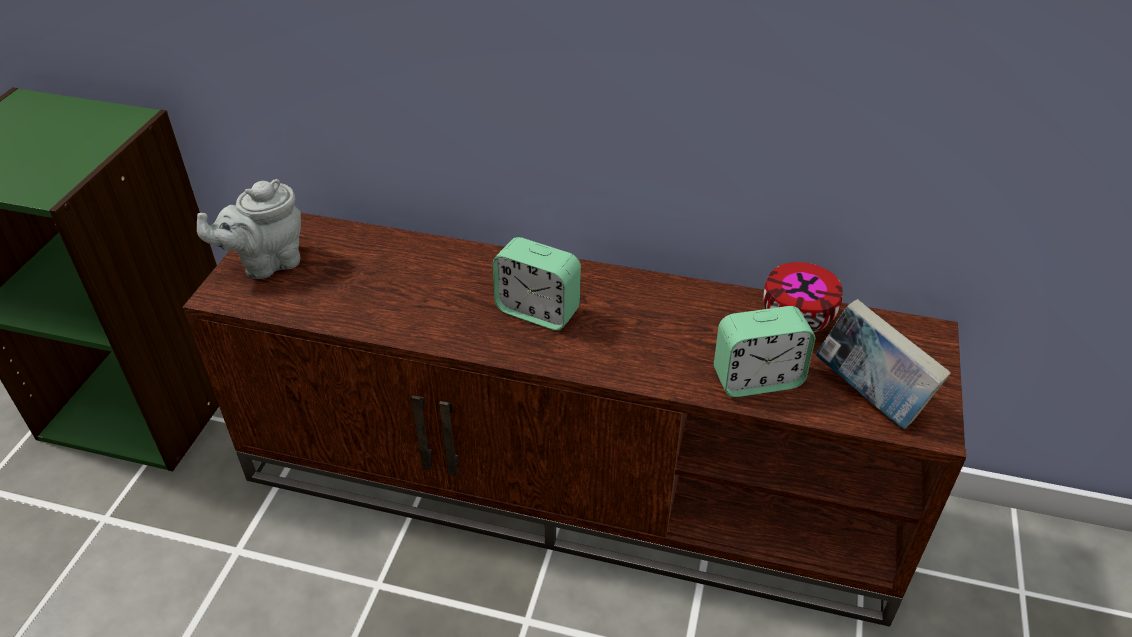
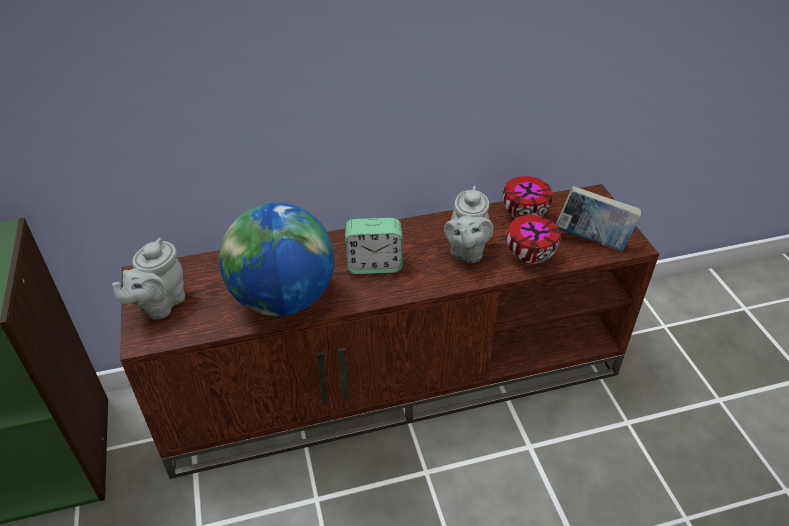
camera: 30 degrees left, 0 degrees up
(398, 310) = (283, 299): none -> globe
(671, 340) = (466, 251): none -> grey teapot
(757, 379) = (529, 255): alarm clock -> bowl

